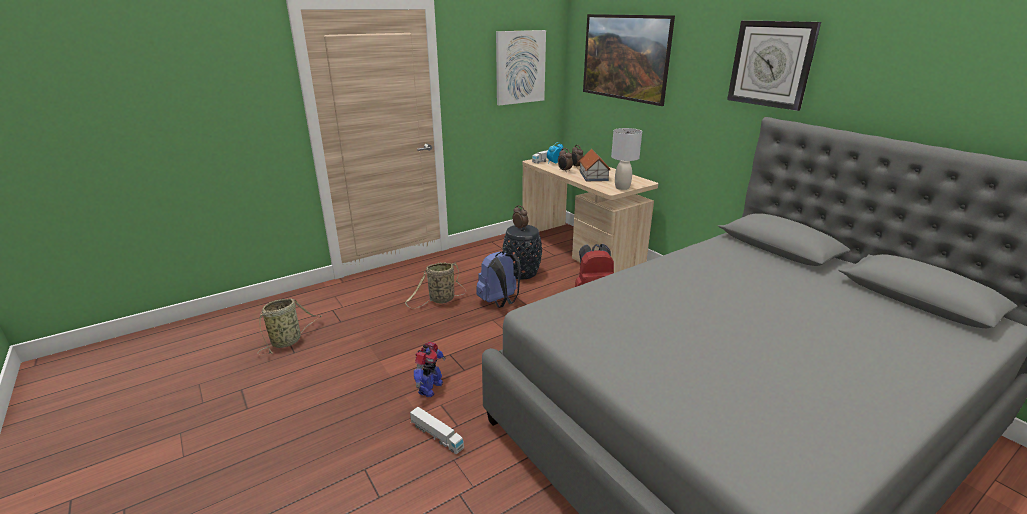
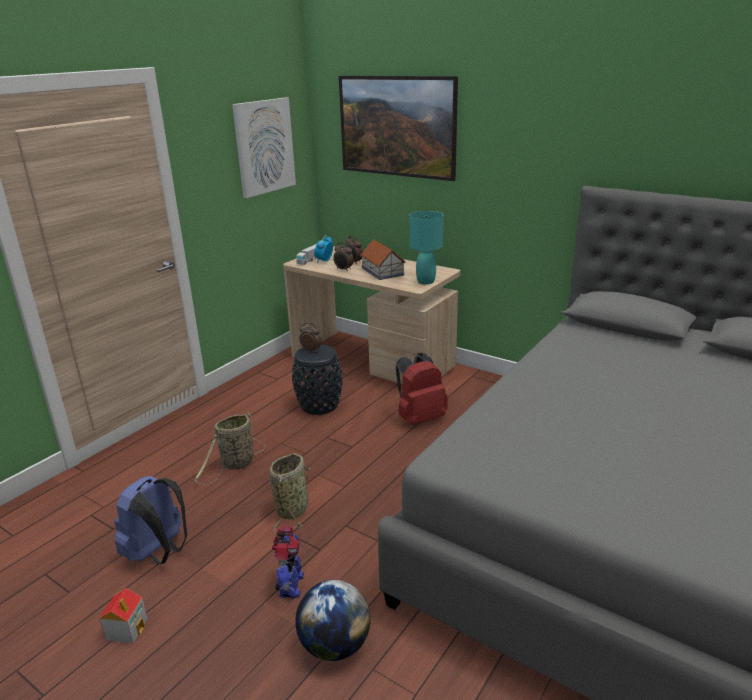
camera: 20 degrees left, 0 degrees up
(288, 341) = (49, 577): basket -> basket (293, 508)
(314, 384) = (127, 628): none -> toy house
(436, 436) = (334, 645): toy truck -> globe
(499, 302) = (313, 449): blue backpack -> blue backpack (159, 552)
(622, 187) = (426, 281): grey table lamp -> turquoise table lamp
(771, 64) = (582, 128): wall clock -> none

